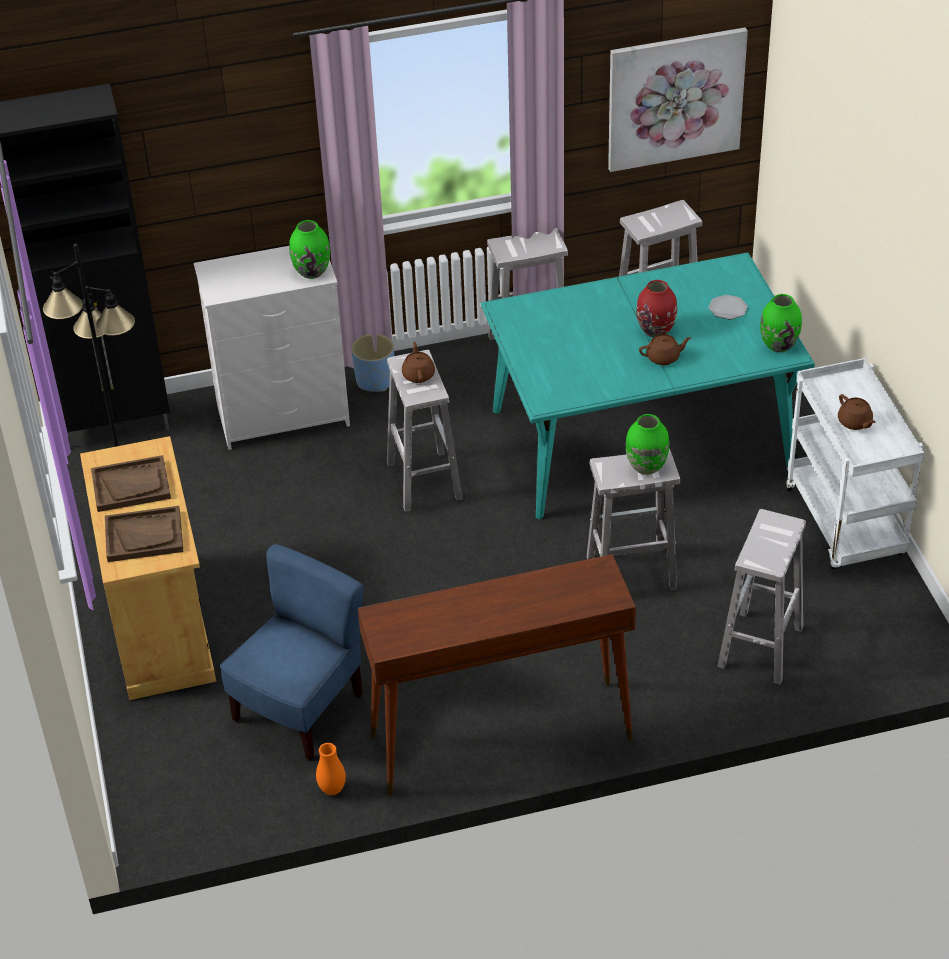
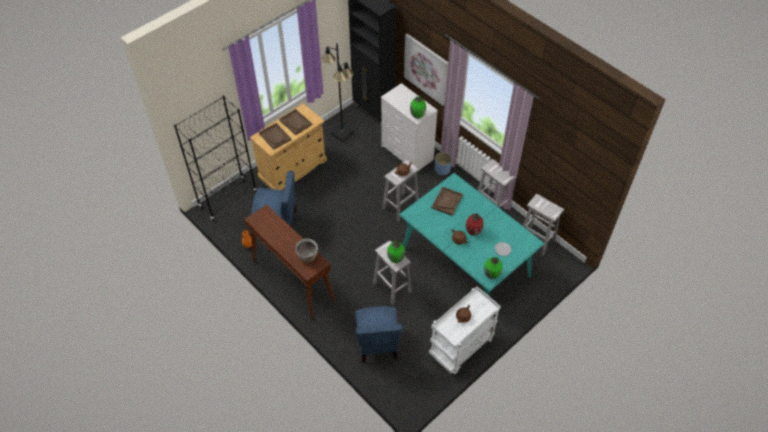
camera: 60 degrees right, 10 degrees up
(153, 784) = (228, 199): none -> black bookcase
(552, 338) = (447, 201): none -> brown tray
(568, 584) = (307, 257): none -> brown cooking pot
(675, 98) = (572, 170): picture -> picture (426, 69)
(760, 648) = (377, 343): white stool -> blue chair

